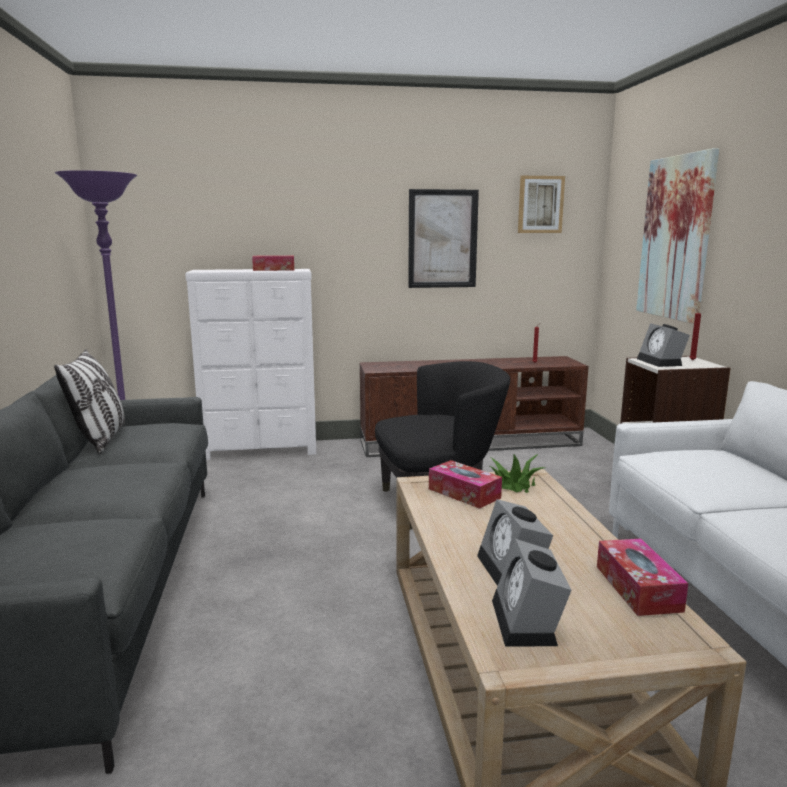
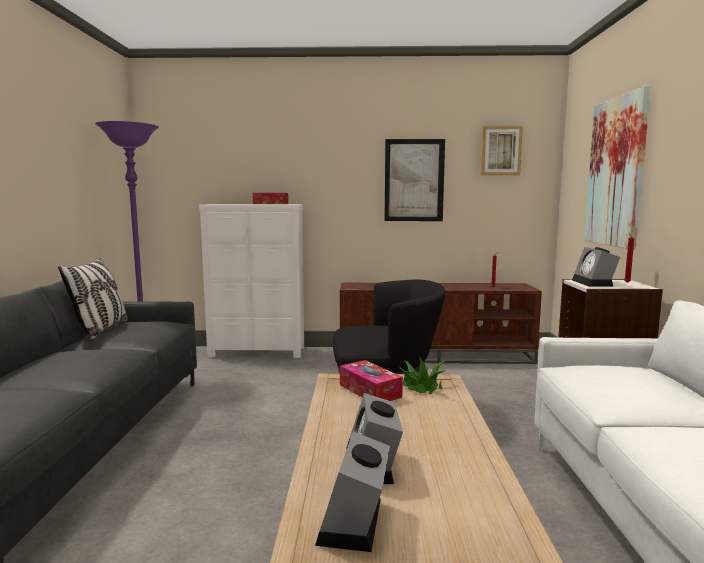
camera: 10 degrees right, 5 degrees down
(637, 588) = (492, 497): tissue box -> none

